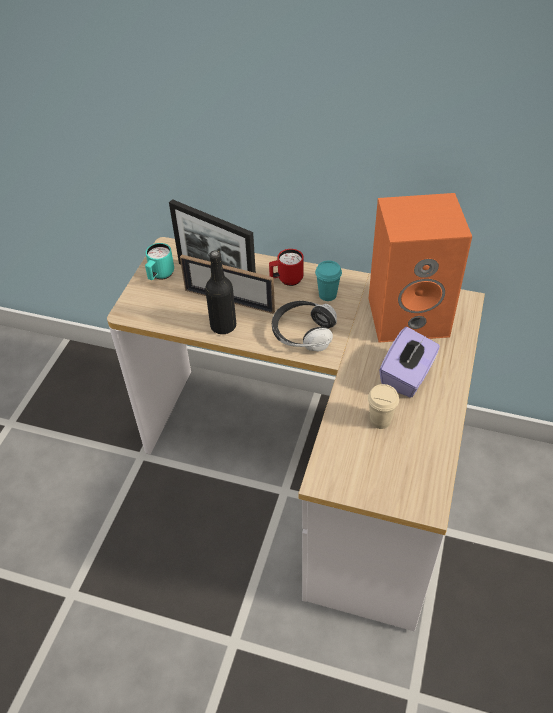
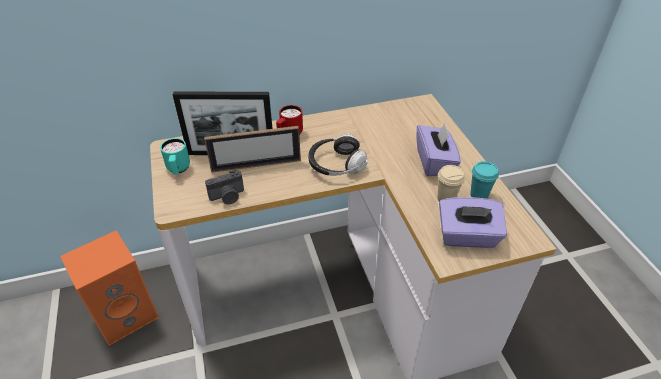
camera: 35 degrees left, 5 degrees down
(180, 321) = (228, 197): none -> camera
(223, 326) = (268, 185): black bottle -> none
(327, 295) = (329, 133): turquoise cup -> turquoise cup (478, 195)
(363, 469) = (467, 237): none -> purple tissue box
(409, 315) = (398, 124): orange speaker -> orange speaker (126, 313)

